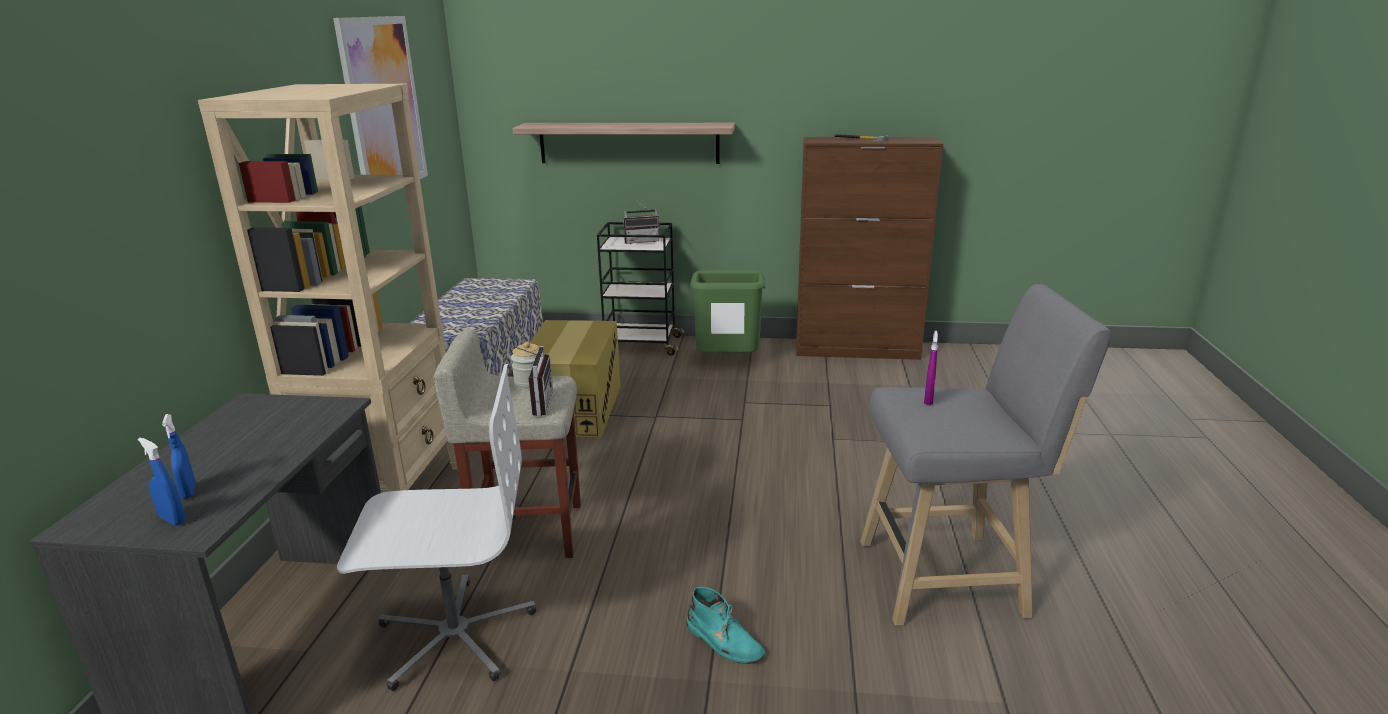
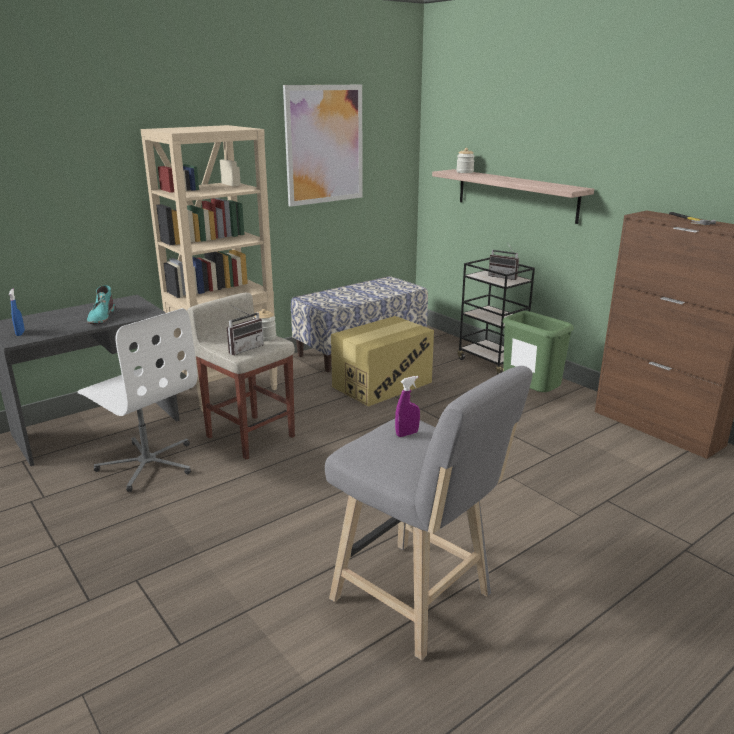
camera: 45 degrees right, 0 degrees up
(189, 492) = (43, 325): blue spray bottle -> none
(553, 124) = (464, 172): none -> jar
(724, 641) = (236, 542): turquoise boot -> turquoise boot (101, 316)

